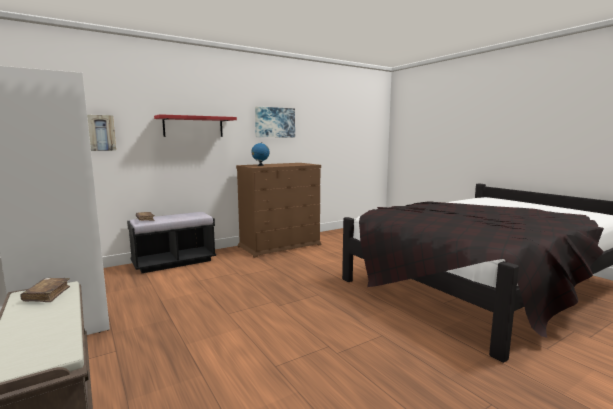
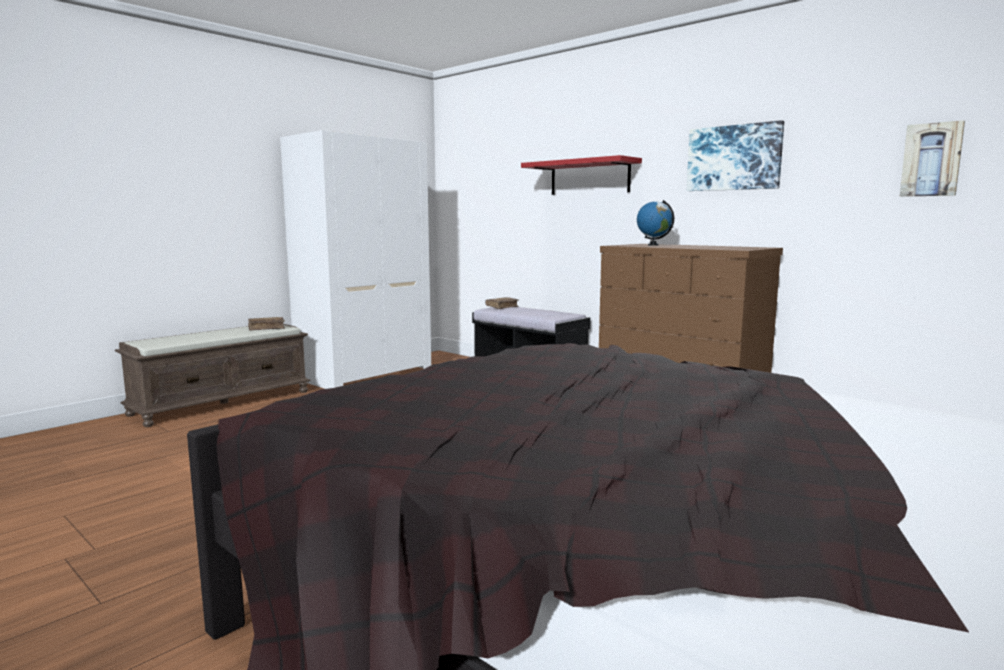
camera: 75 degrees right, 0 degrees up
(101, 133) = (494, 192): picture -> picture (931, 160)

